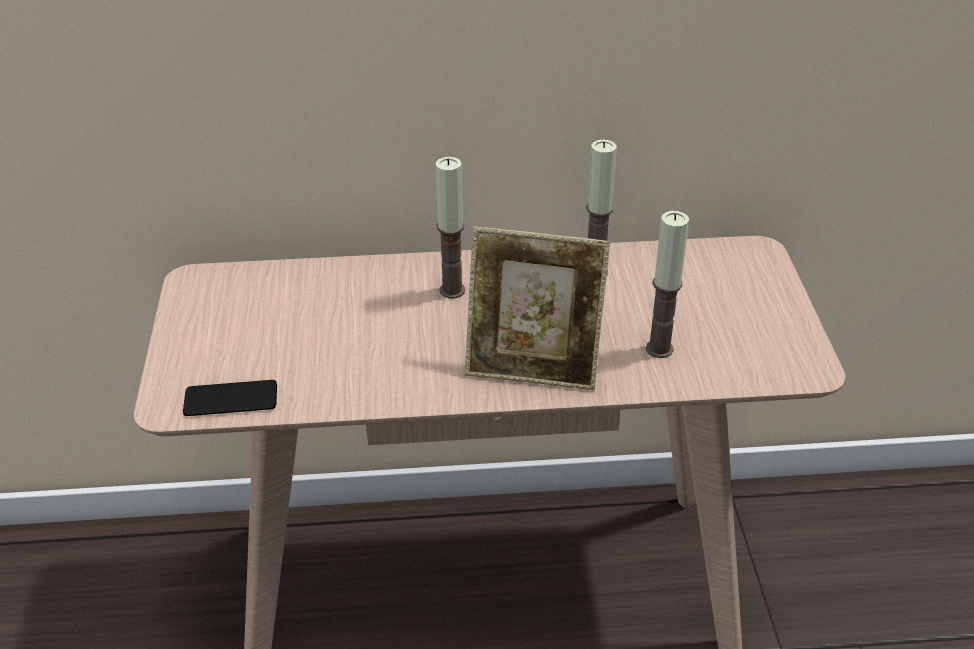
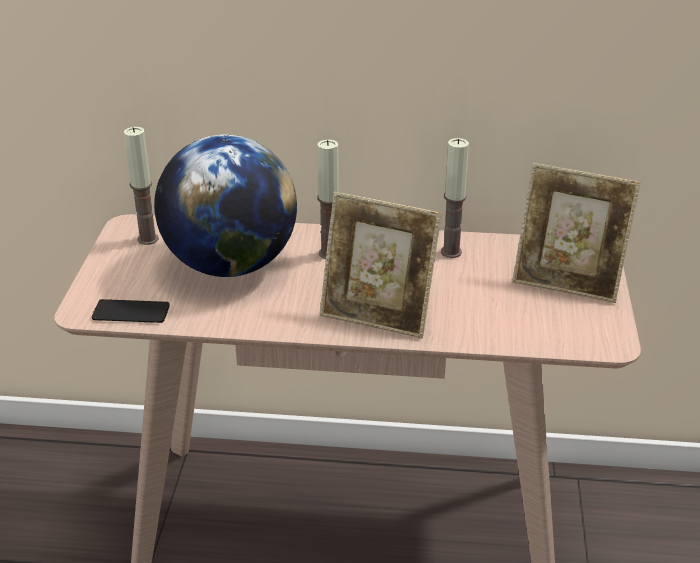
camera: 10 degrees right, 5 degrees down
(337, 320) = (230, 265): none -> globe
(659, 349) = (486, 314): candle -> candle (148, 239)
(739, 296) = (567, 282): none -> picture frame

